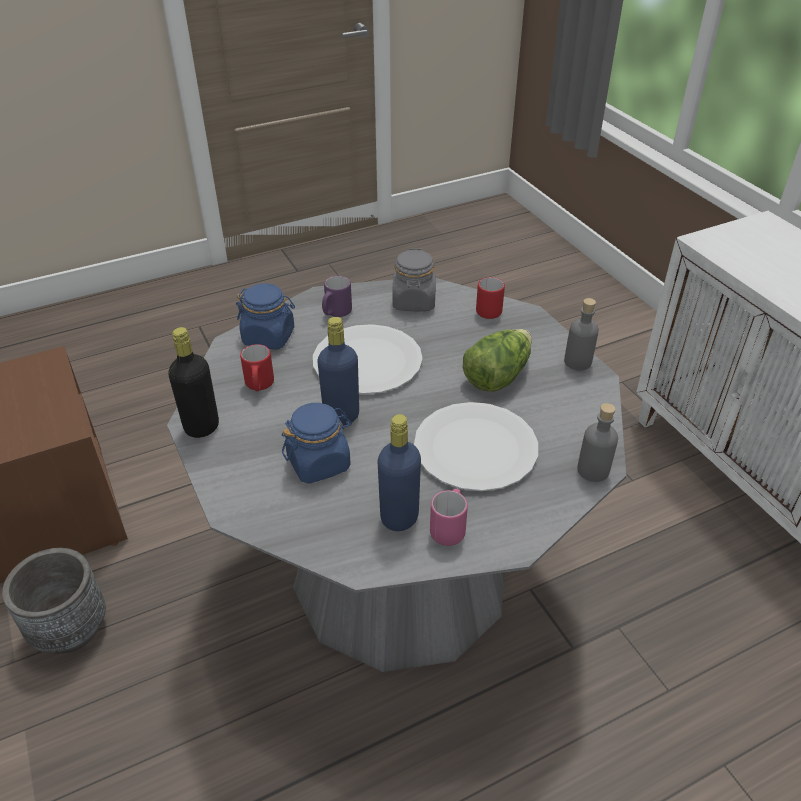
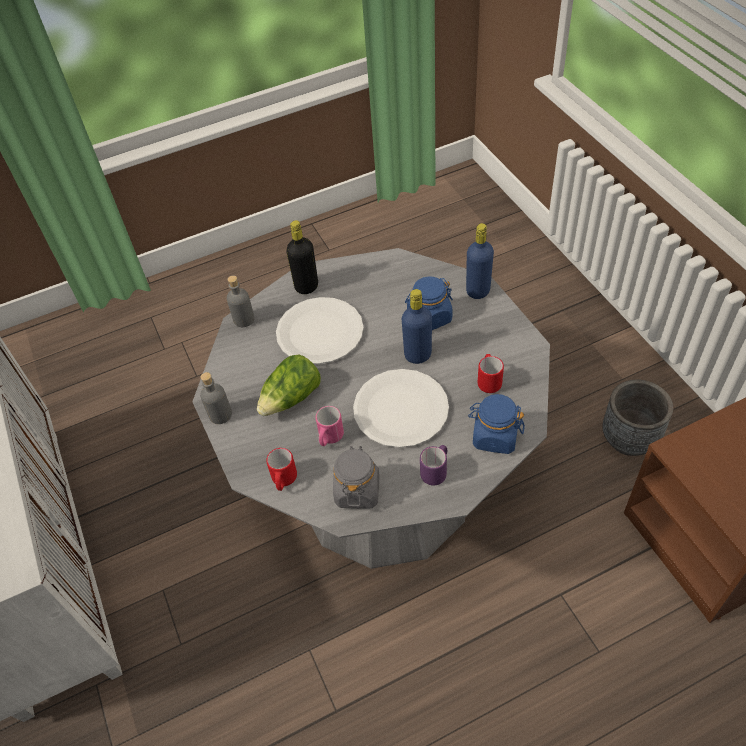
camera: 175 degrees left, 10 degrees up
(202, 427) = (522, 342): black bottle -> black bottle (306, 286)
(399, 517) = (374, 285): blue bottle -> blue bottle (478, 291)
(449, 528) = (343, 280): pink mug -> pink mug (329, 438)

